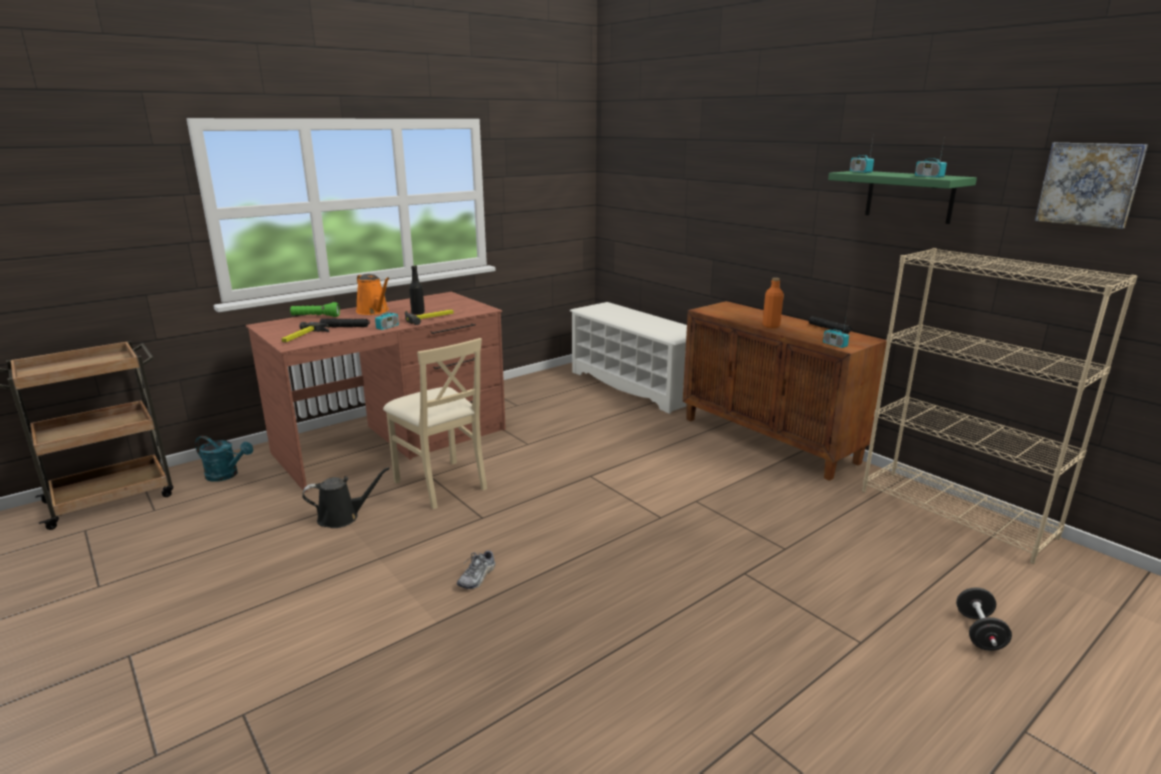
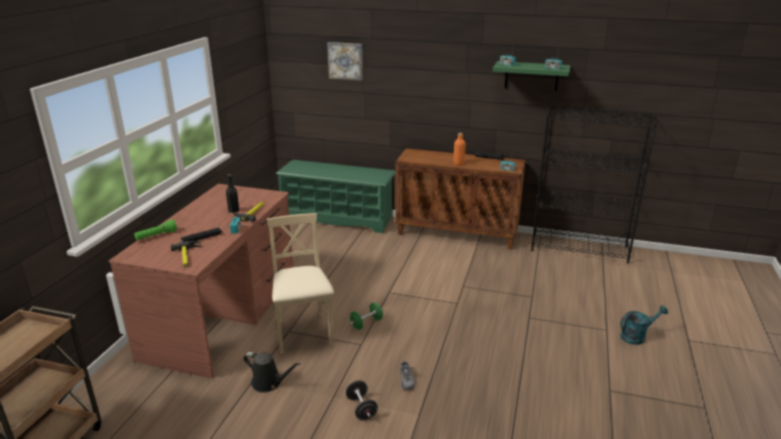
camera: 35 degrees left, 5 degrees up
(227, 475) = (124, 393): turquoise watering can -> turquoise watering can (637, 336)
(342, 517) = (269, 383): black watering can -> black watering can turned 75 degrees clockwise
(374, 311) = (195, 218): orange watering can -> none
(441, 484) = (304, 333): beige chair -> beige chair turned 120 degrees counterclockwise
(518, 499) = (366, 323): none -> green dumbbell
(635, 386) = (338, 218): white shoe rack -> green shoe rack
(956, 514) = (579, 248): beige bookcase -> black bookcase
(979, 632) = (639, 305): black dumbbell -> black dumbbell (361, 408)
(1089, 184) = (627, 68): picture -> picture (345, 60)

